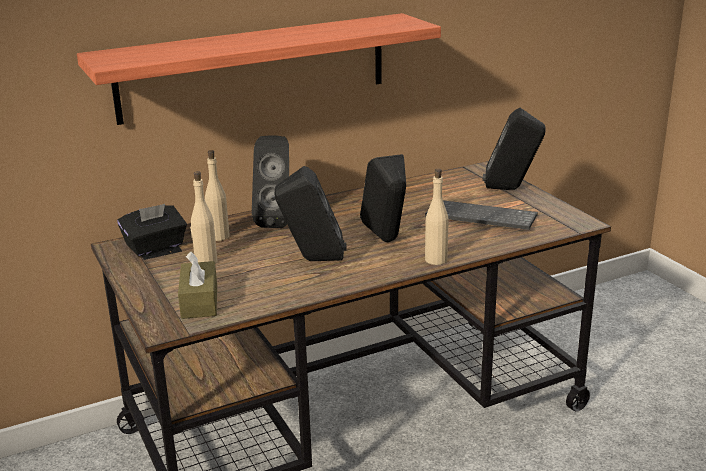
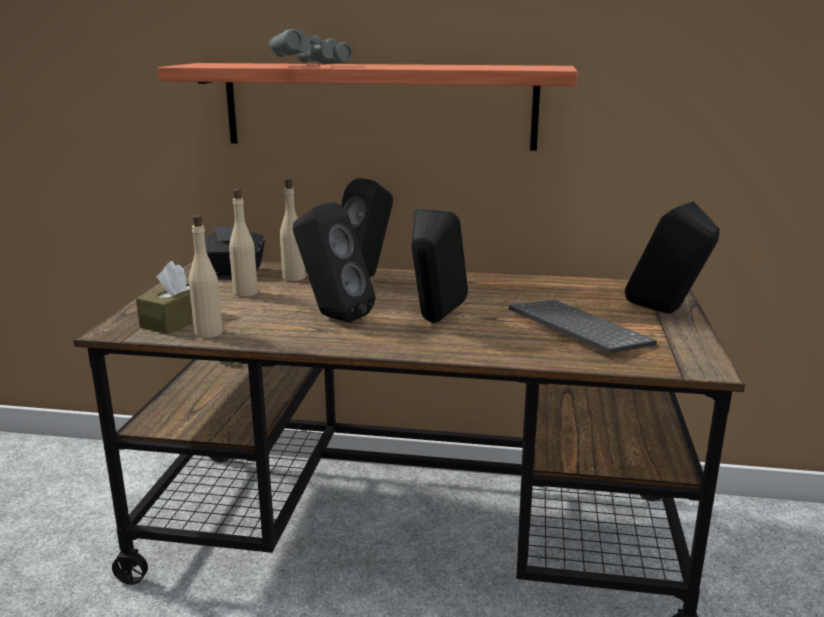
camera: 35 degrees right, 5 degrees down
(219, 47) = (307, 65): none -> grey binoculars
(436, 260) = (452, 352): beige bottle -> beige bottle (209, 333)

